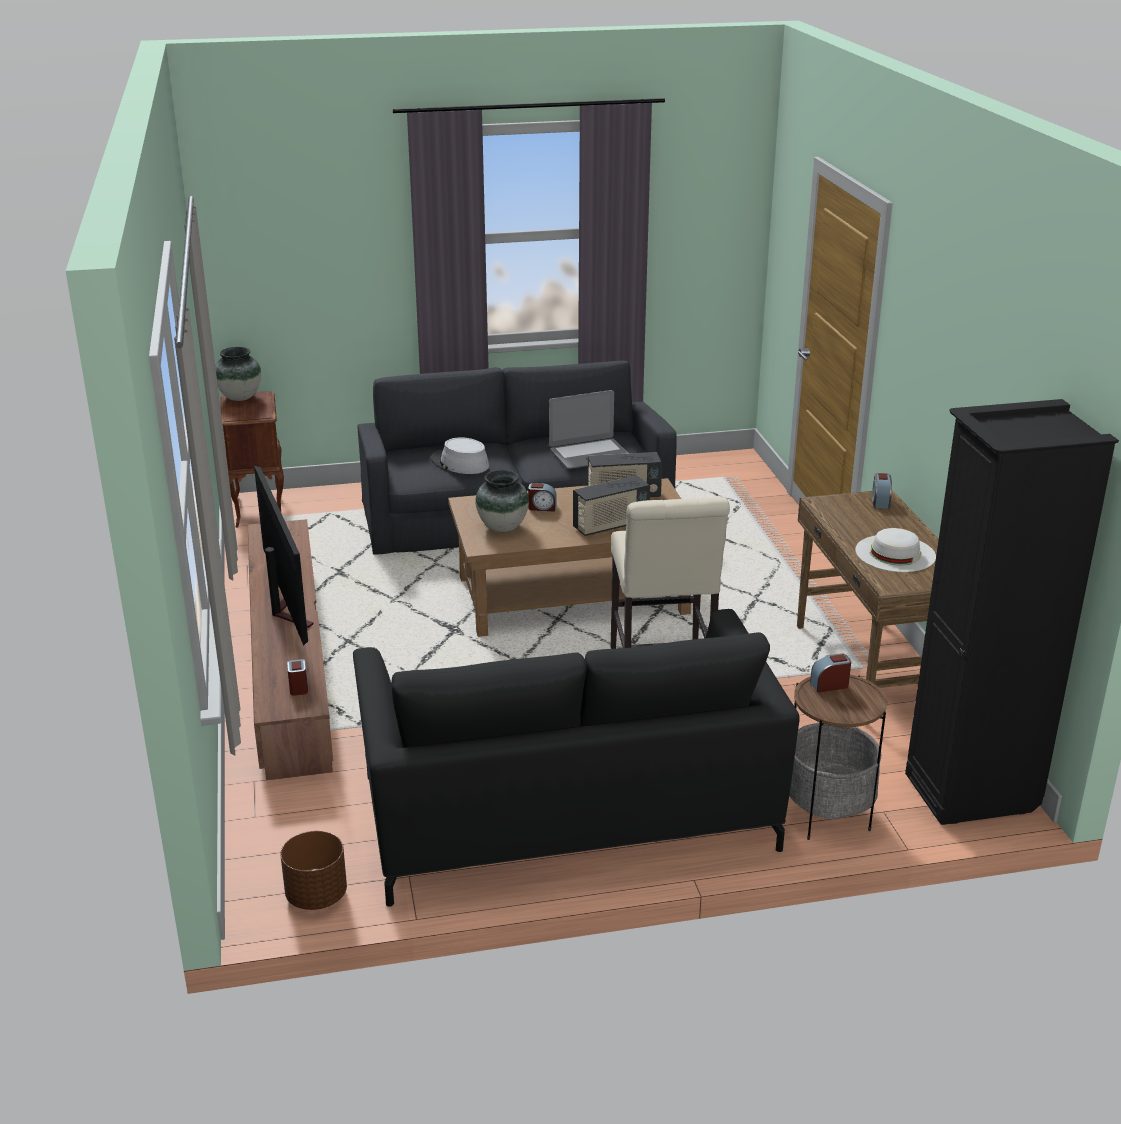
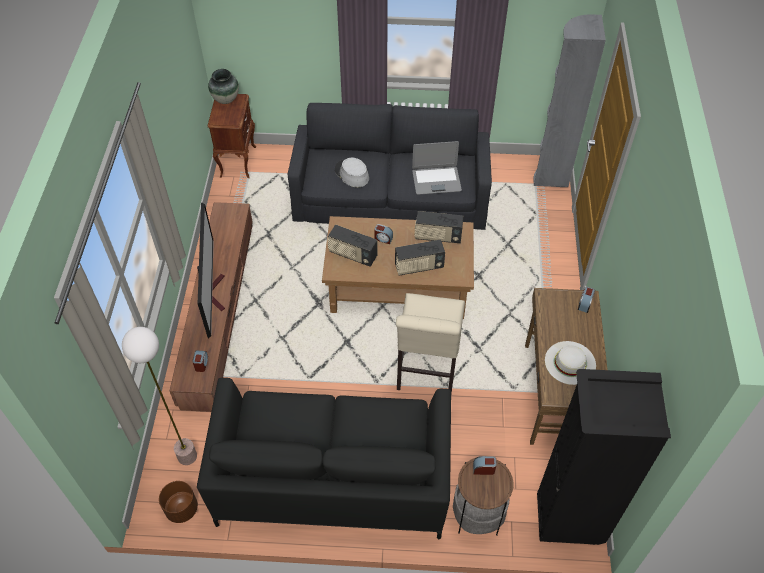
camera: 15 degrees right, 25 degrees up
(300, 830) = (187, 456): none -> floor lamp
(503, 527) = (352, 254): vase -> radio
(741, 470) = (550, 178): none -> grey bookcase

